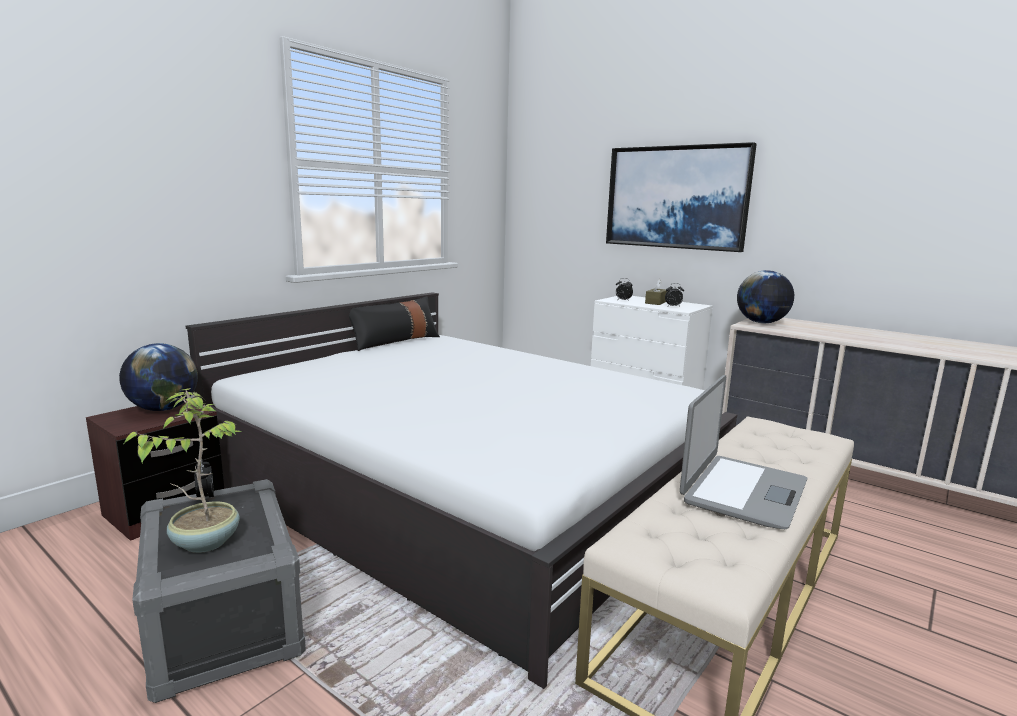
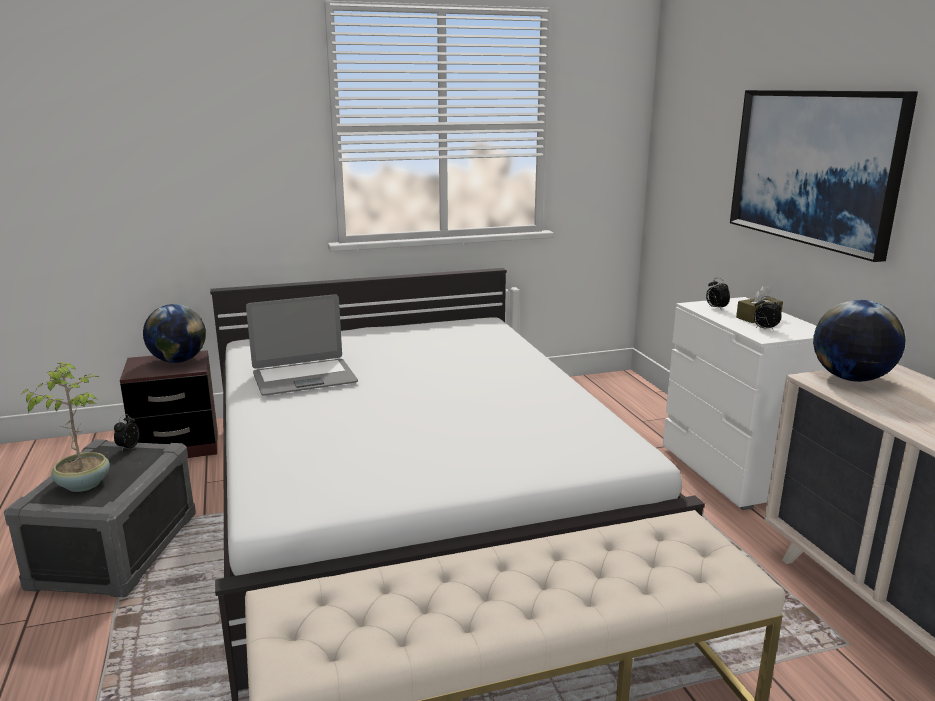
camera: 35 degrees right, 5 degrees up
(395, 341) = (435, 321): black pillow -> none
(743, 491) = (479, 596): laptop -> laptop (304, 378)

